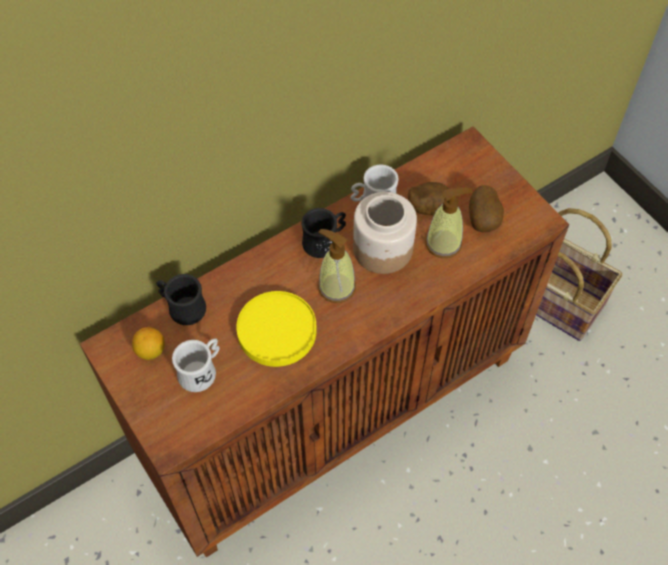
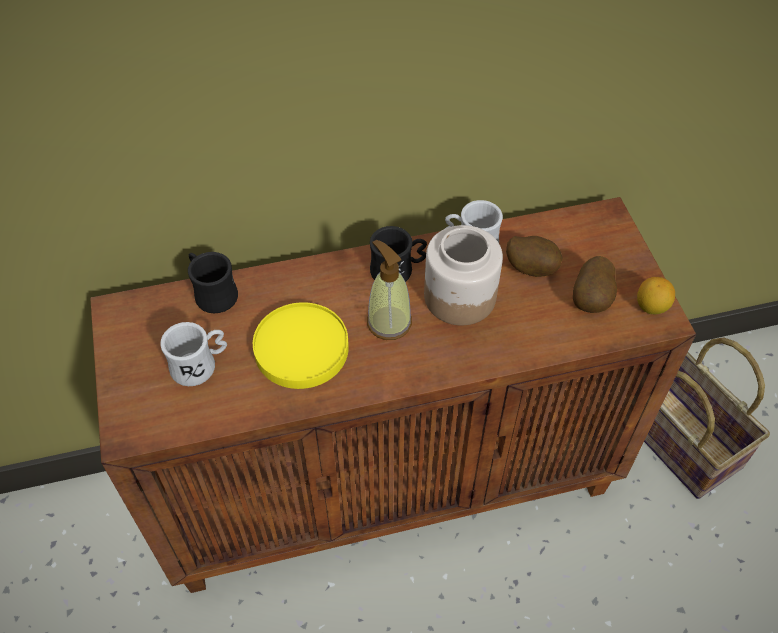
camera: 20 degrees right, 5 degrees down
(151, 351) = (158, 327): lemon -> lemon (651, 307)
(444, 243) = (533, 311): soap dispenser -> none

